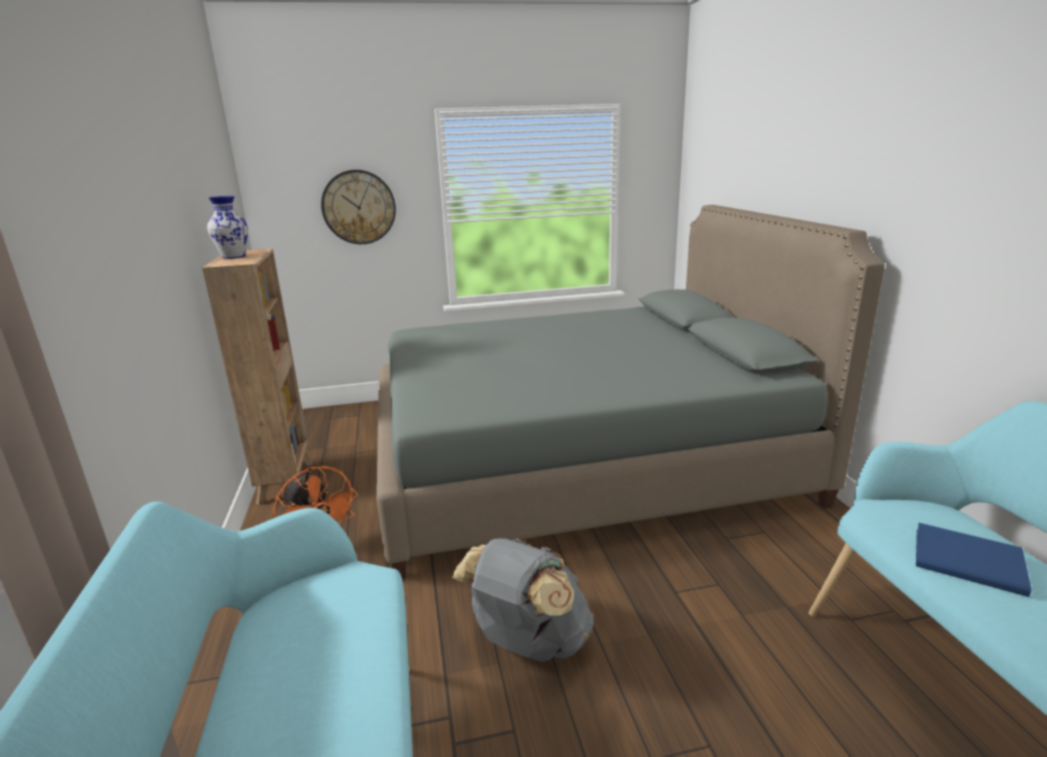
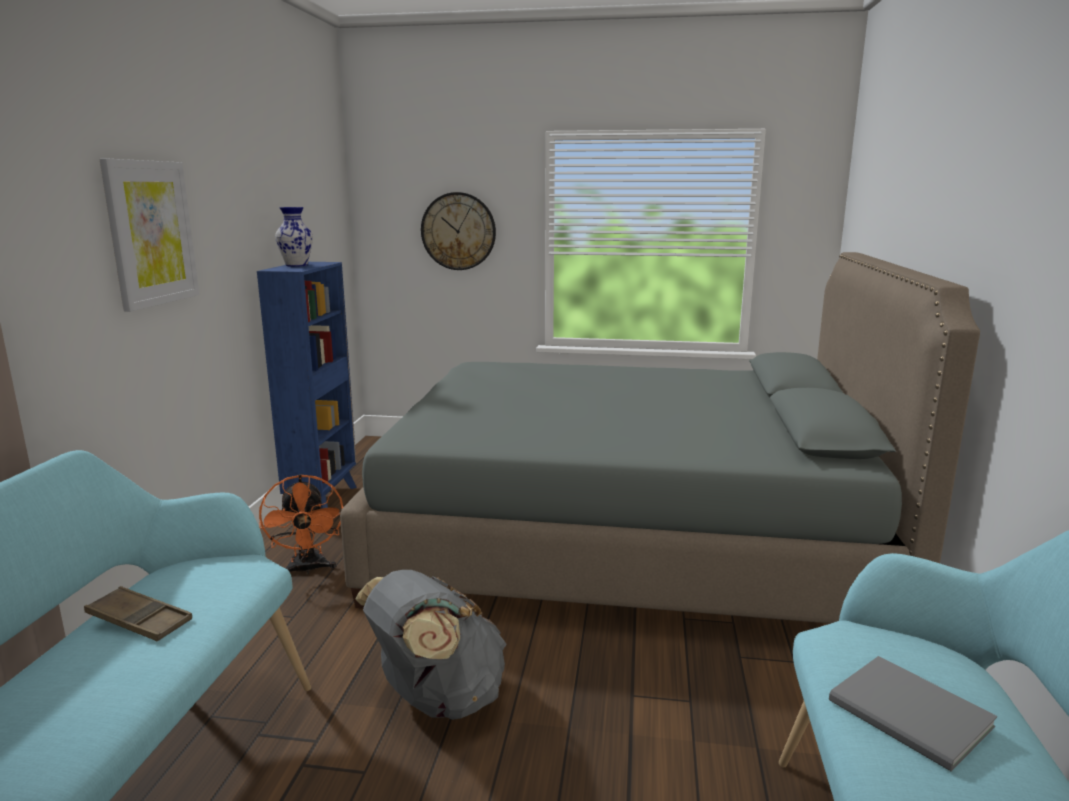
camera: 20 degrees right, 5 degrees down
(120, 241) = (151, 233): none -> picture
(286, 481) = (323, 499): brown bookcase -> blue bookcase
(299, 667) = (139, 620): none -> brown tray
(971, 563) = (912, 717): blue book -> grey book

